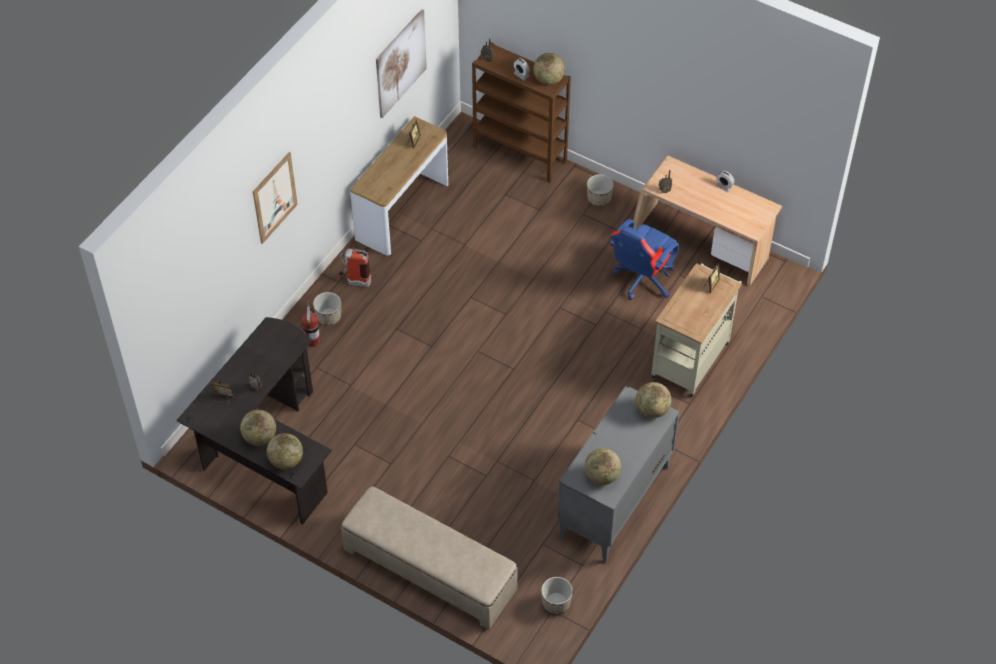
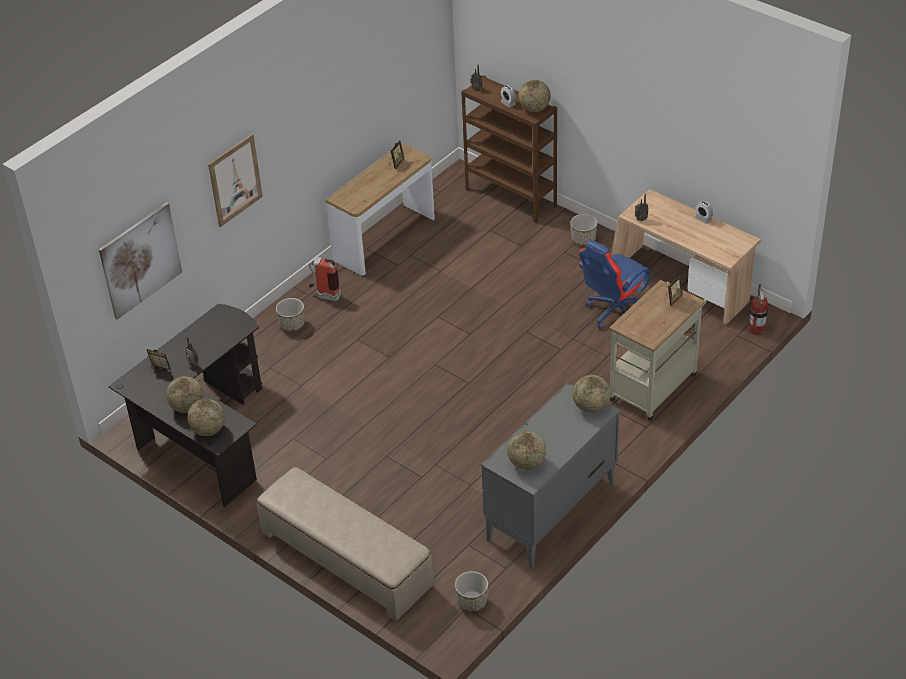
camera: 10 degrees right, 10 degrees down
(312, 340) = (271, 344): fire extinguisher -> fire extinguisher (756, 330)
(400, 63) = (385, 79): picture -> picture (140, 260)

